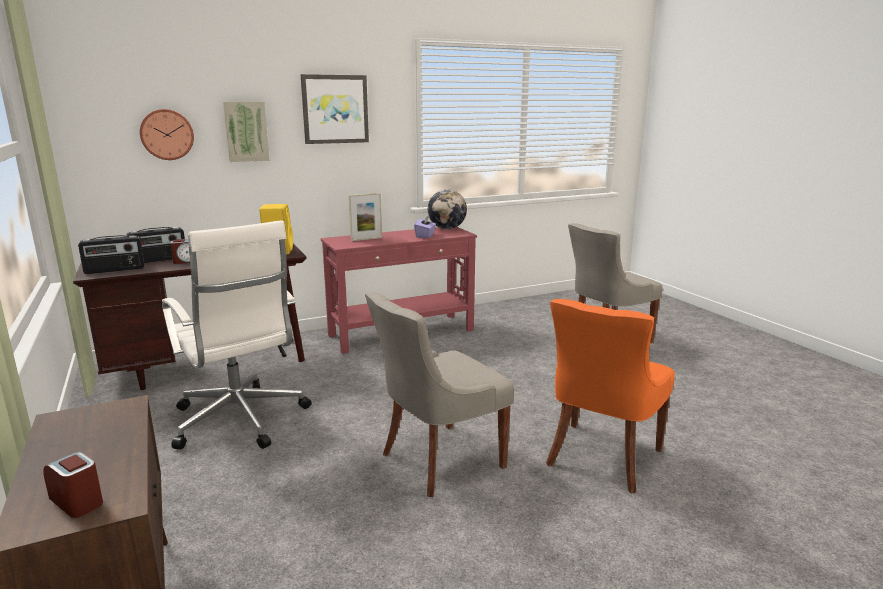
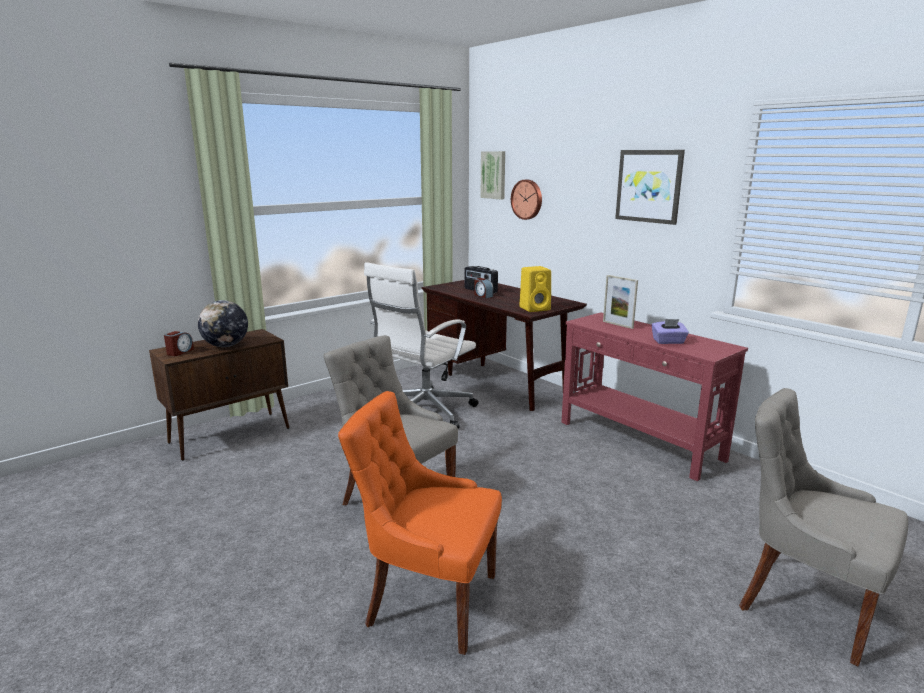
camera: 75 degrees right, 0 degrees up
(115, 270) = (449, 288): radio -> none
(246, 131) = (575, 202): picture -> picture (494, 175)
(447, 228) = (721, 346): globe -> globe (226, 346)

